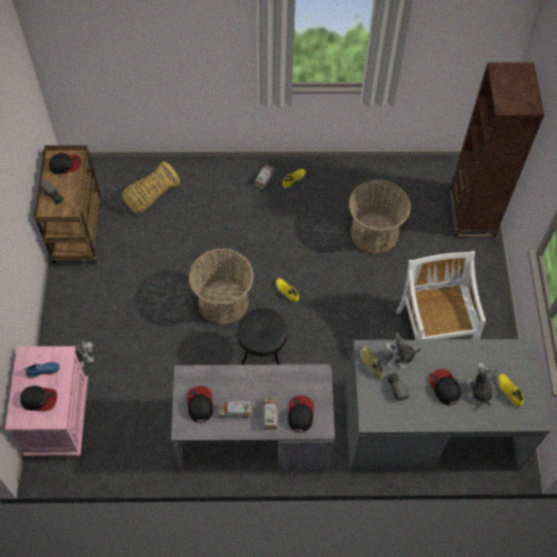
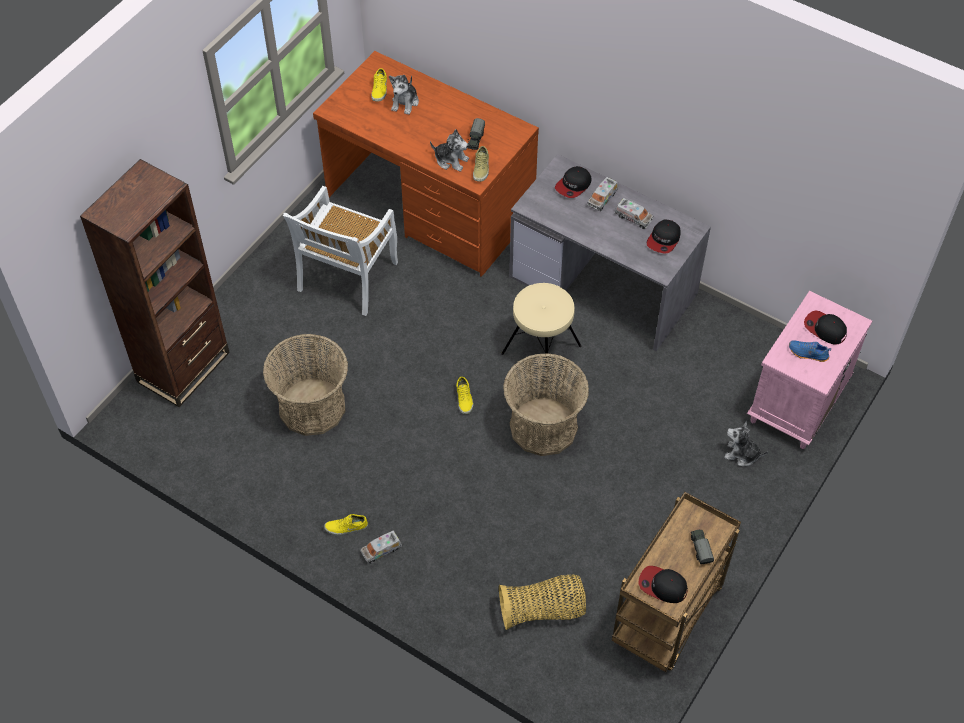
camera: 145 degrees left, 5 degrees down
(262, 355) = (540, 349): black stool -> beige stool
(430, 427) = (429, 206): grey desk -> brown desk
(444, 387) = (432, 119): cap -> none

